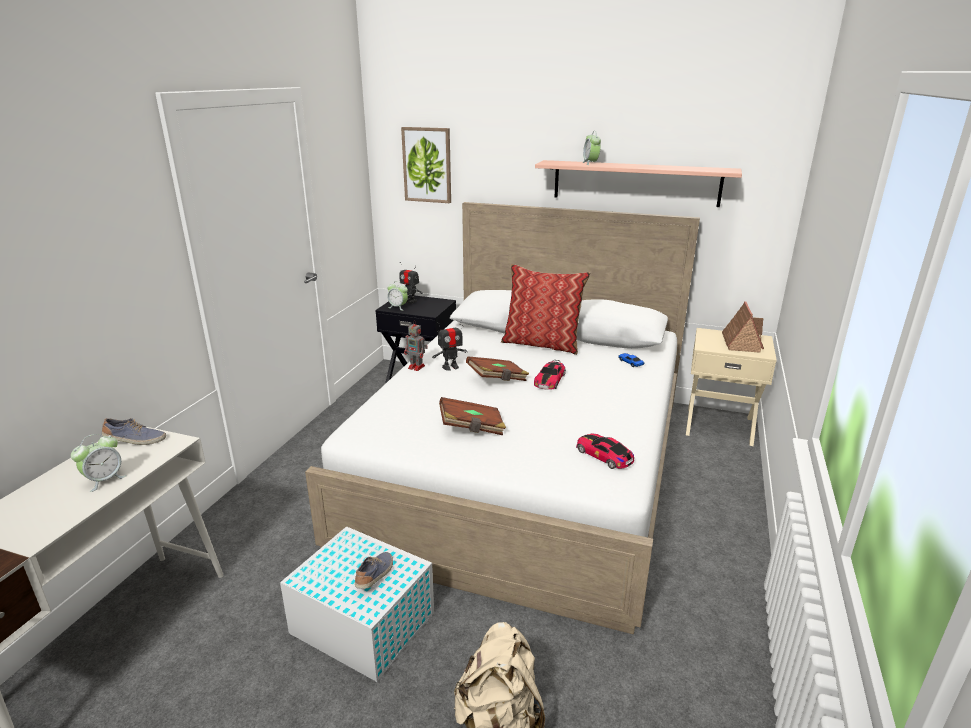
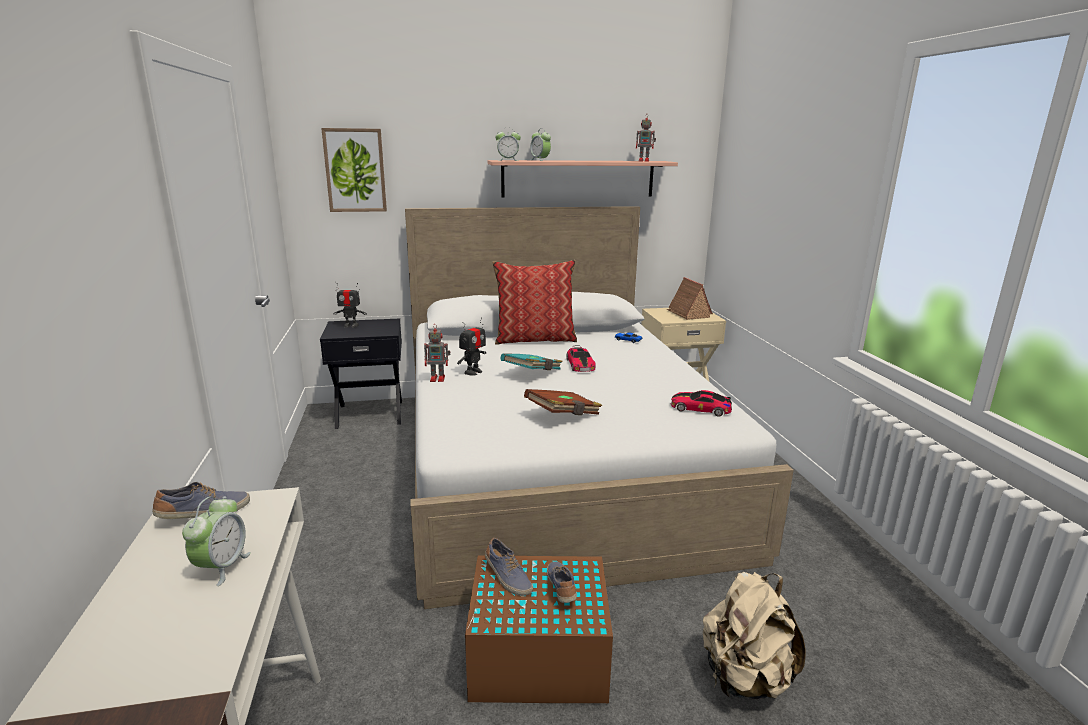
camera: 30 degrees left, 5 degrees down
(347, 551) = (507, 577): none -> shoe
(361, 622) = (536, 656): white storage box -> brown storage box
(398, 307) = (344, 333): alarm clock -> alarm clock (508, 160)
(497, 379) = (533, 373): brown book -> turquoise book
(707, 169) = (644, 161): none -> toy robot

